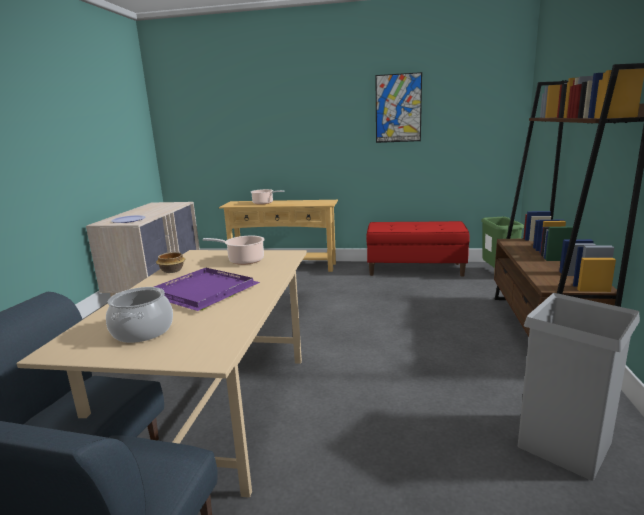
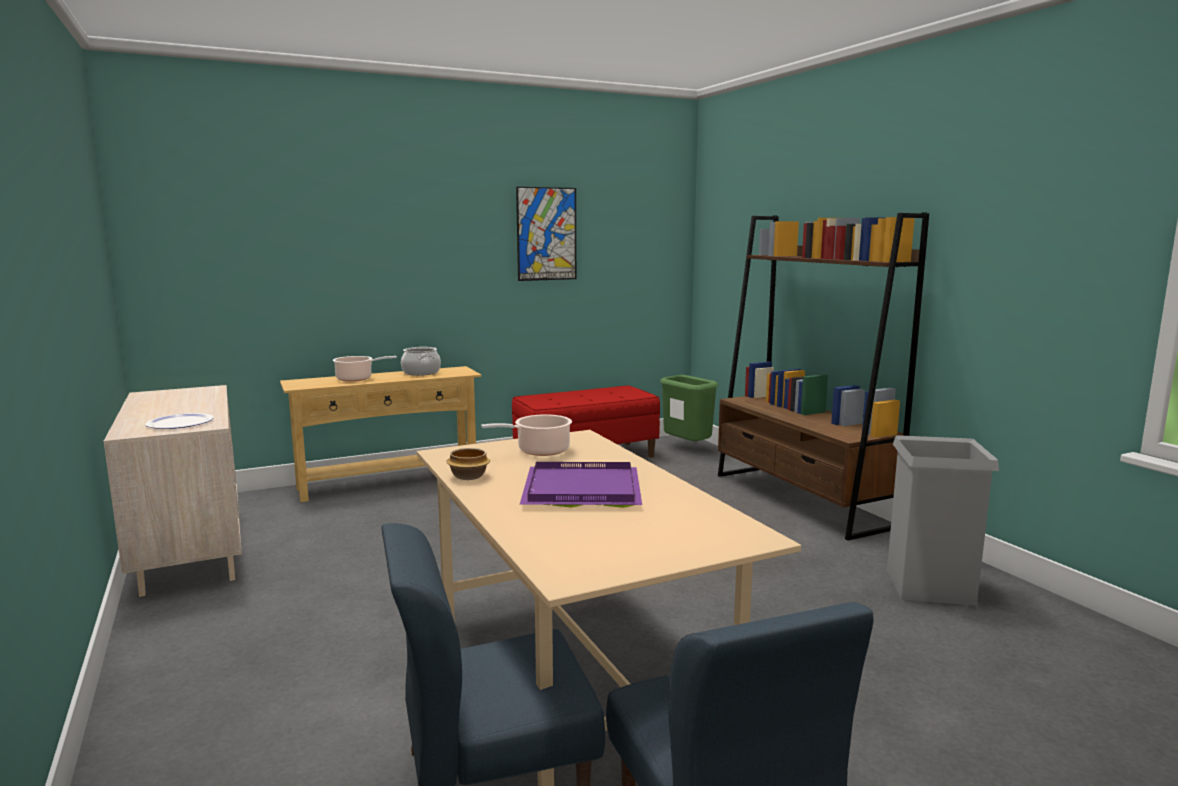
camera: 35 degrees left, 5 degrees down
(142, 331) = (620, 537): cooking pot -> cooking pot (421, 372)

